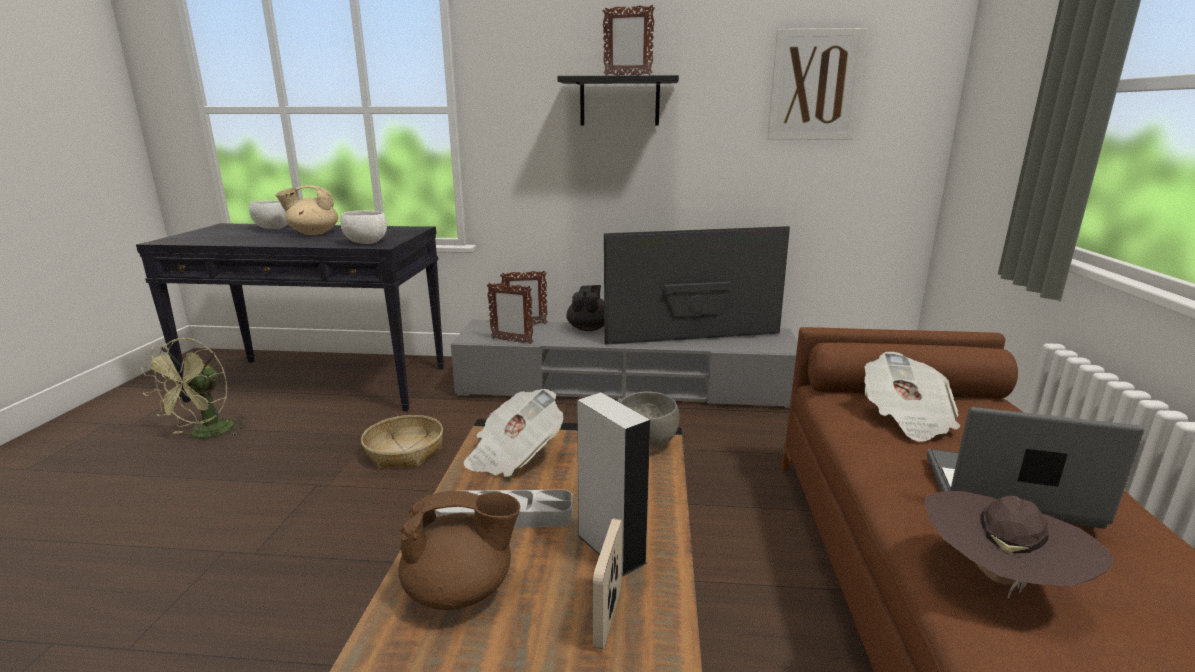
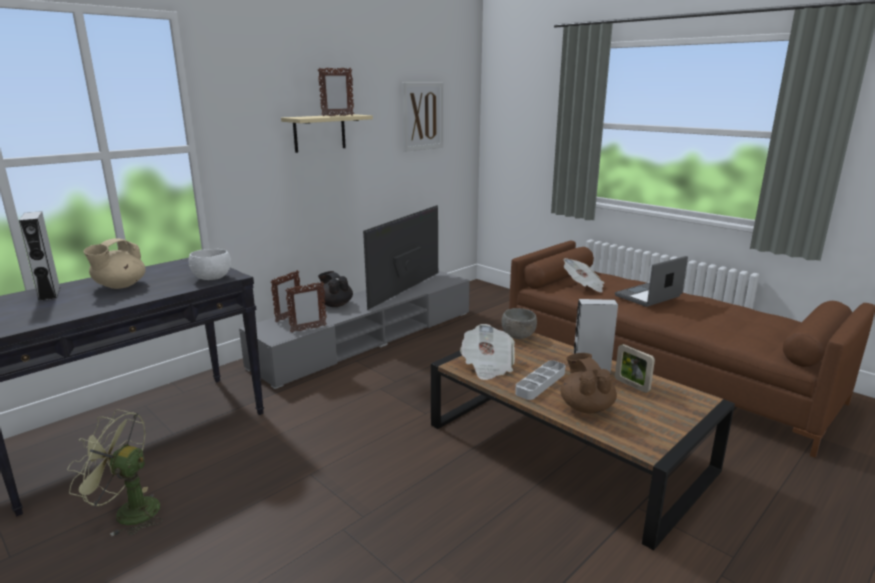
camera: 50 degrees left, 0 degrees up
(206, 435) = (128, 512): green fan -> green fan turned 135 degrees clockwise
(274, 228) = (49, 293): white bowl -> grey speaker
(404, 452) = (321, 430): basket -> none
(461, 590) = (586, 407): brown teapot -> brown teapot turned 45 degrees counterclockwise
(619, 102) = (319, 133): black shelf -> beige shelf
(998, 580) = (688, 319): brown hat -> none

